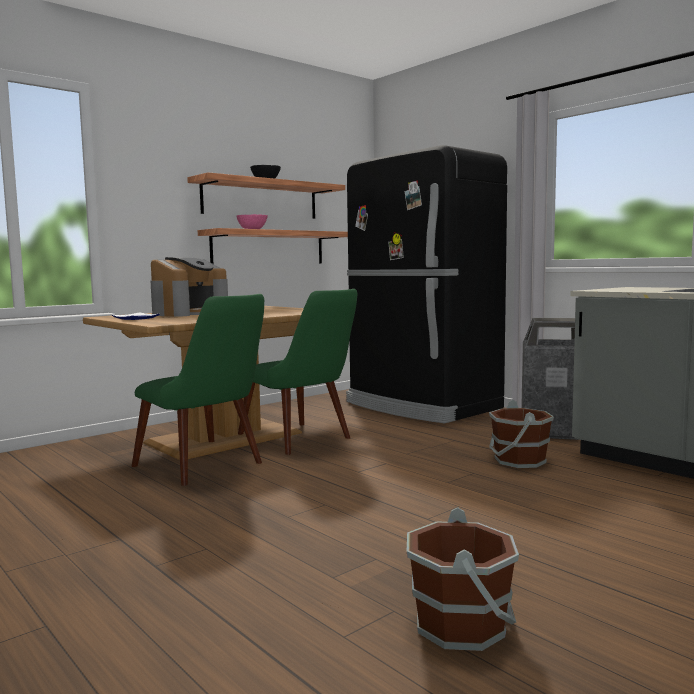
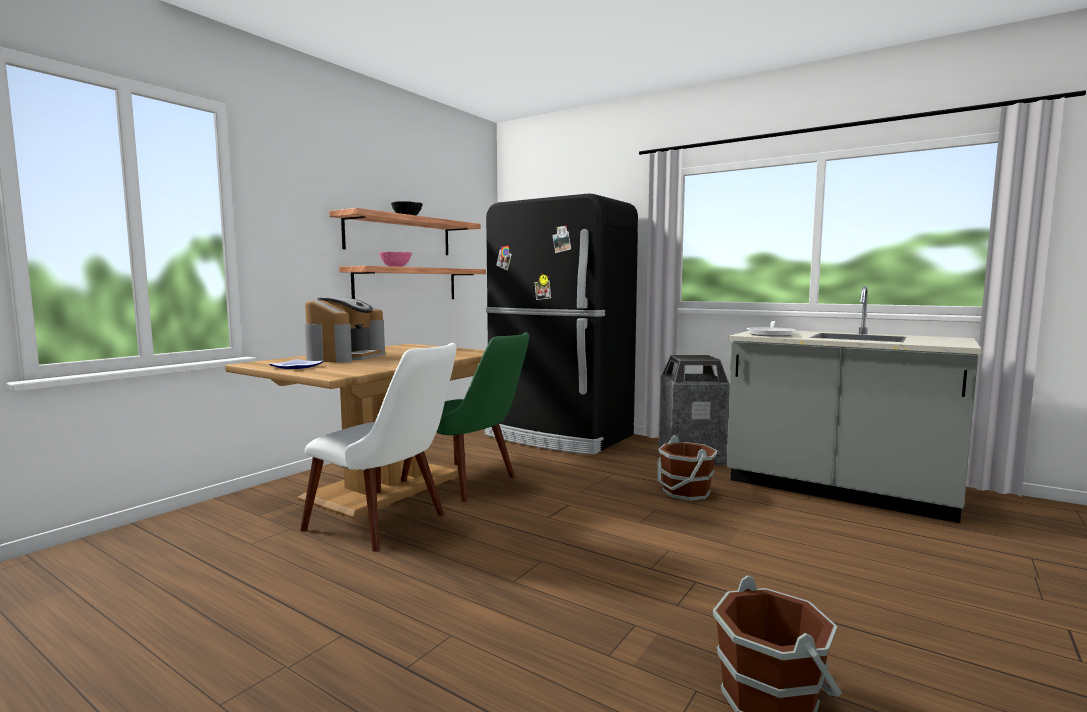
camera: 15 degrees left, 0 degrees up
(208, 467) = (389, 524): green chair -> white chair
(624, 289) = (771, 334): none -> frying pan

